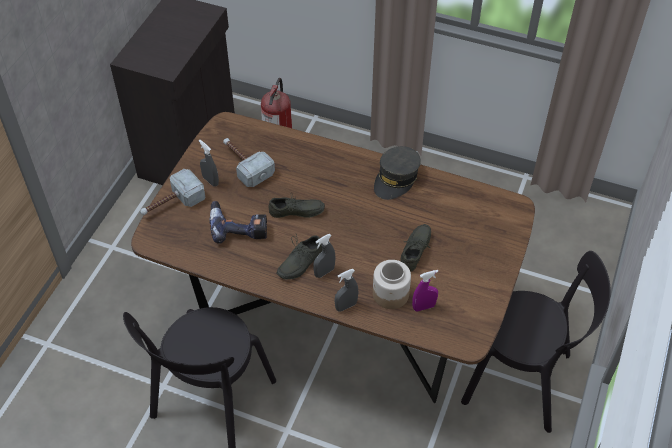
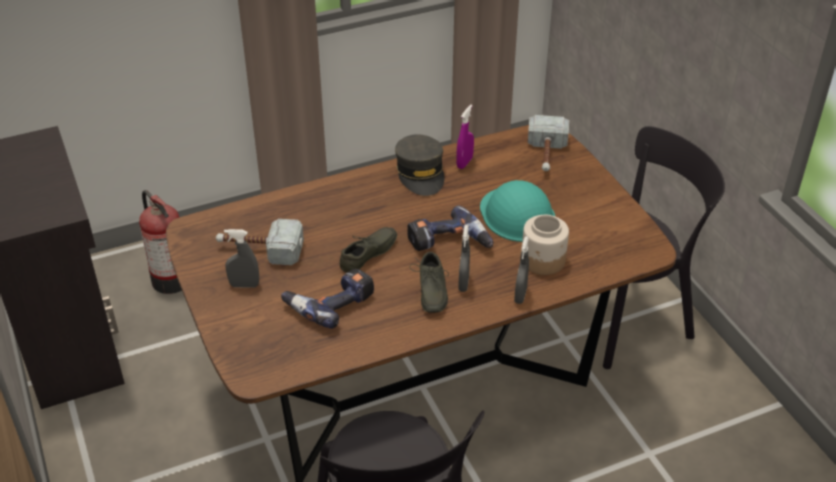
camera: 45 degrees left, 10 degrees down
(171, 203) = (230, 331): hammer -> hammer (546, 155)
(350, 240) = (449, 244): none -> power drill
(417, 251) = (517, 214): grey shoe -> turquoise hard hat
(424, 307) = (582, 250): purple spray bottle -> purple spray bottle (464, 163)

